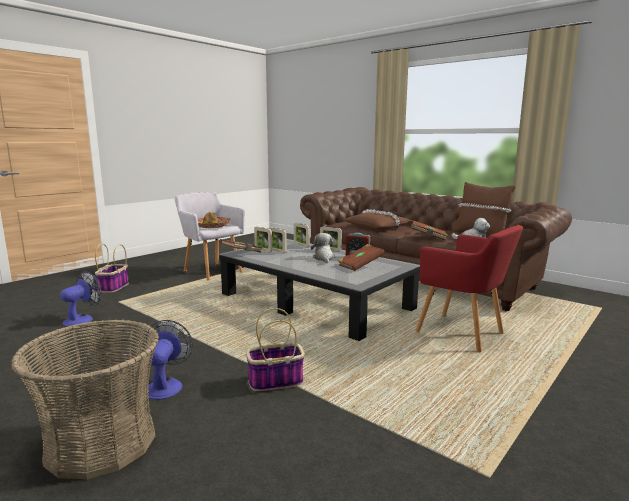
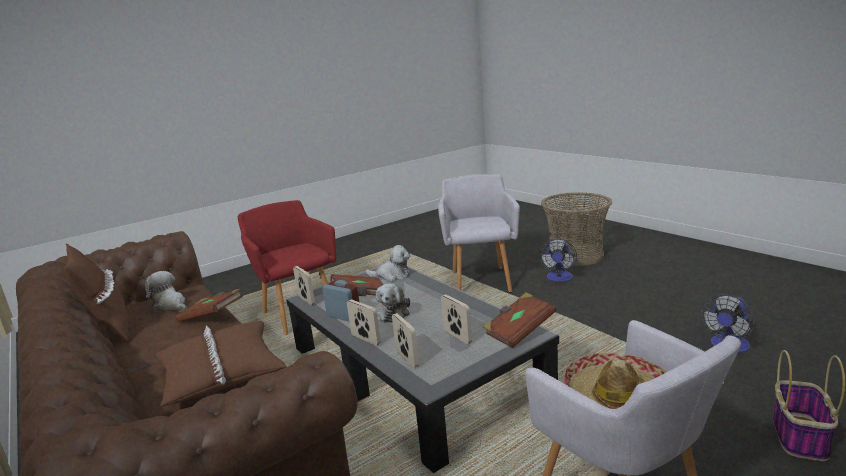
camera: 165 degrees left, 5 degrees up
(263, 250) = (481, 341): picture frame -> picture frame (306, 300)
(275, 381) = (481, 280): basket -> grey armchair
(348, 277) = (392, 275): none -> plush toy

